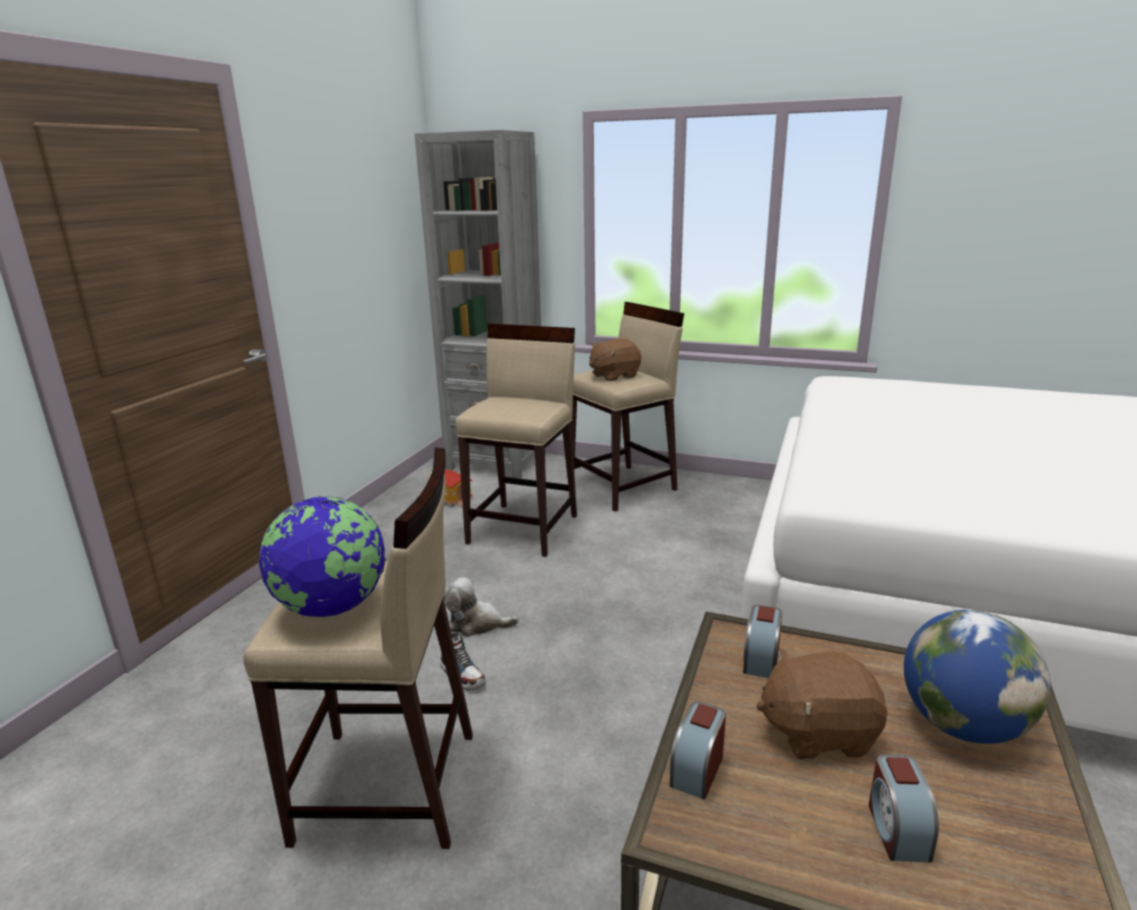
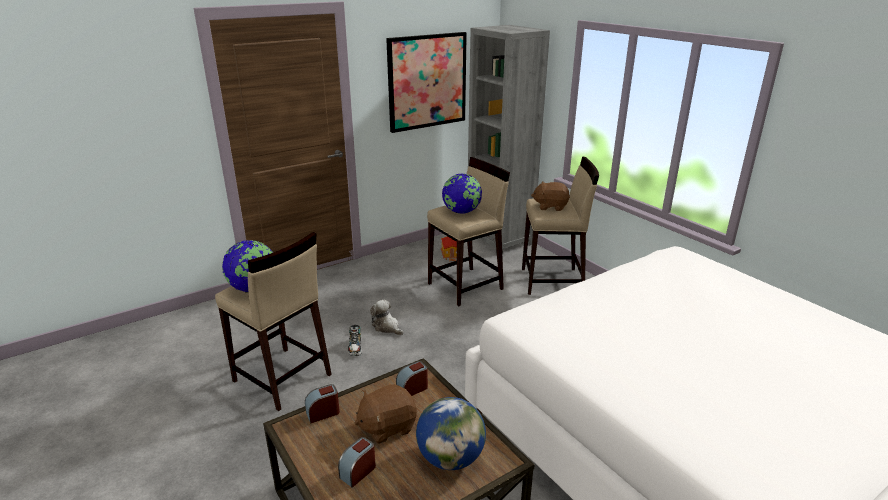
camera: 35 degrees right, 5 degrees up
(360, 224) = (427, 81): none -> picture
(513, 406) = (461, 212): none -> globe
(817, 732) = (387, 426): brown plush toy -> brown plush toy turned 60 degrees counterclockwise

